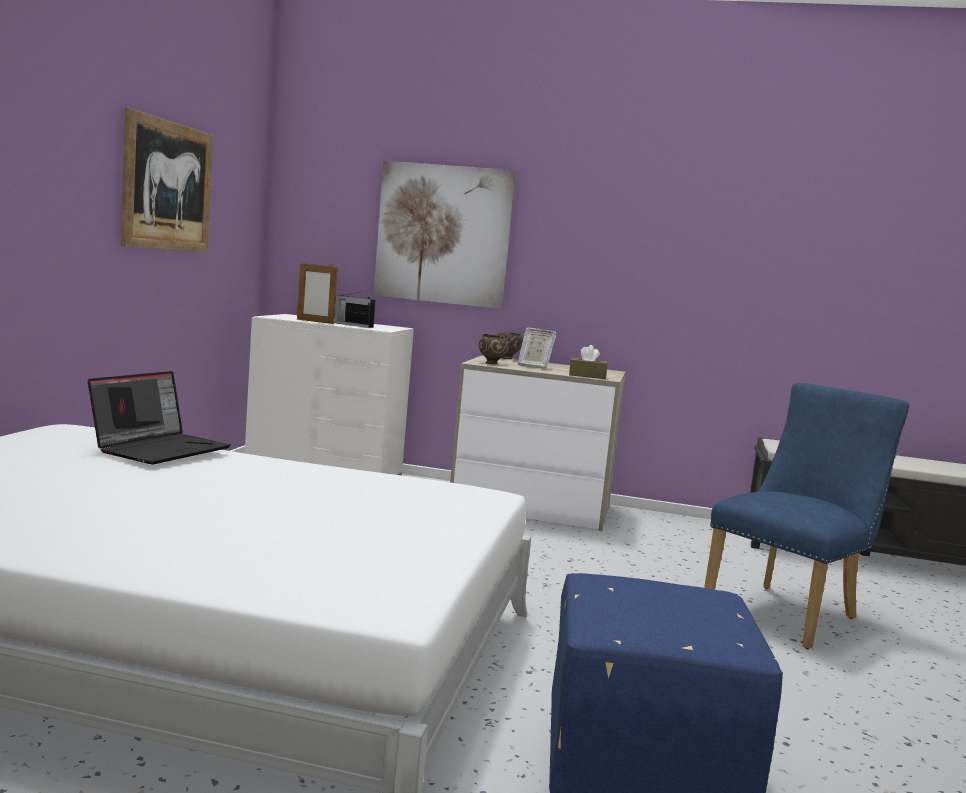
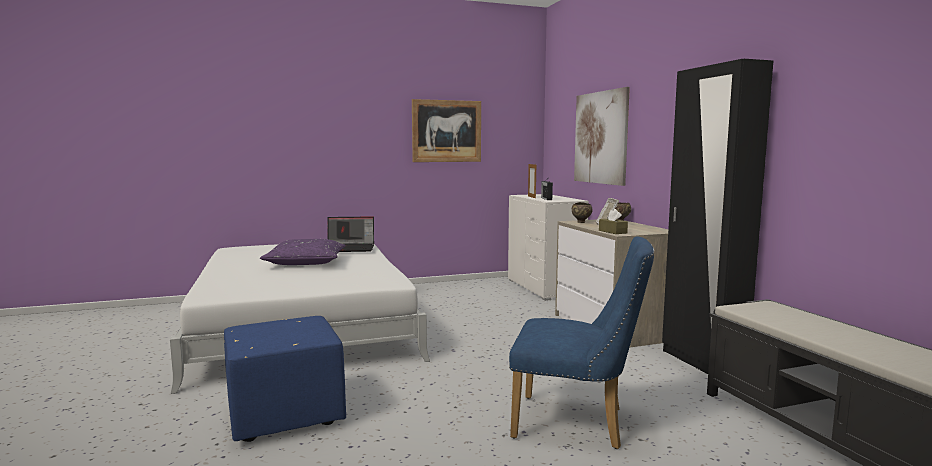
camera: 60 degrees right, 0 degrees up
(213, 493) = (305, 262): none -> purple pillow
(677, 521) = (701, 363): none -> black wardrobe

